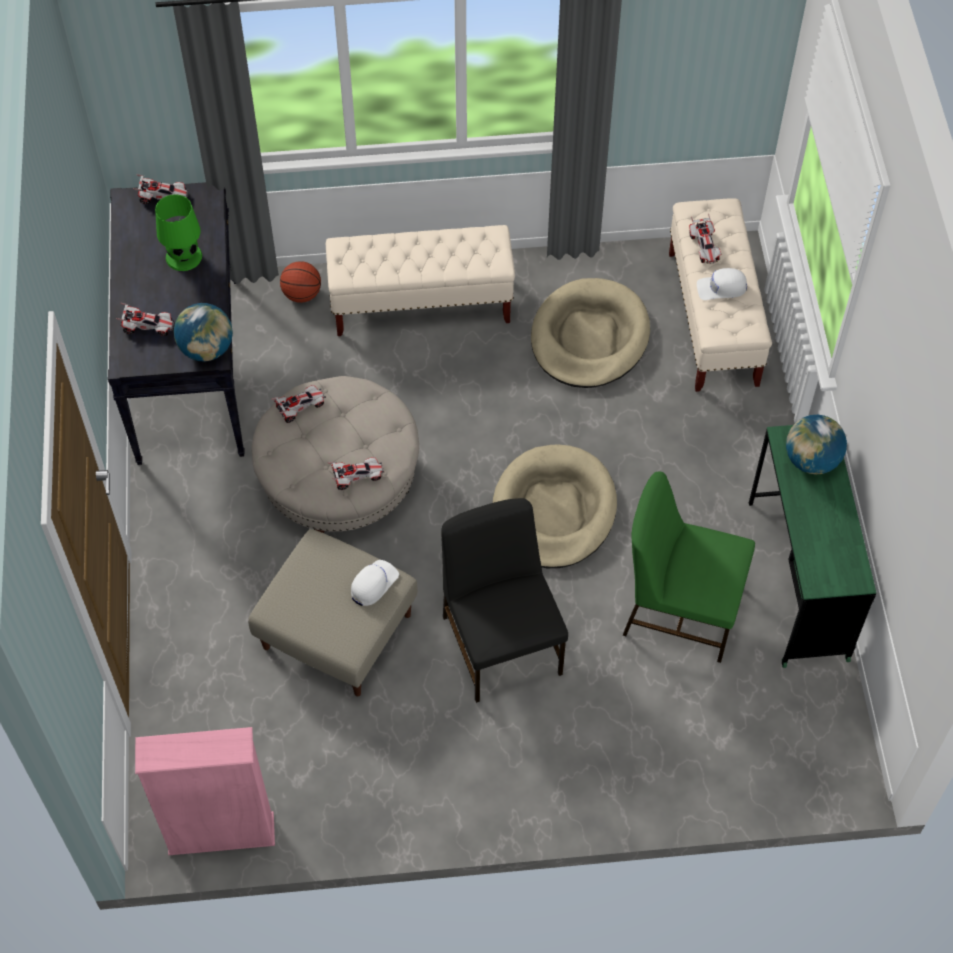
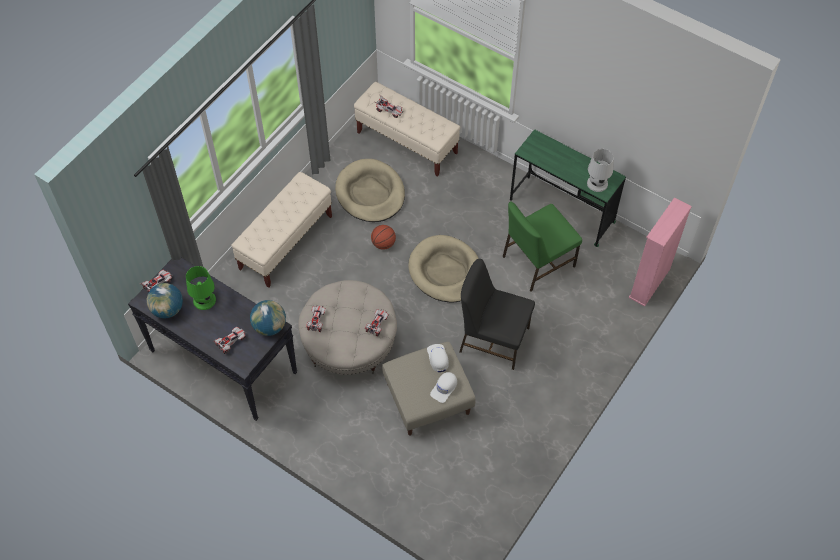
camera: 50 degrees left, 0 degrees up
(221, 834) = (490, 518): pink bookcase -> pink bookcase (649, 283)
(302, 294) = (229, 285): basketball -> basketball (383, 244)
(721, 288) = (416, 121): white cap -> white cap (444, 388)
(811, 460) = (545, 150): globe -> globe (167, 309)
(824, 564) = (597, 183): none -> white table lamp

